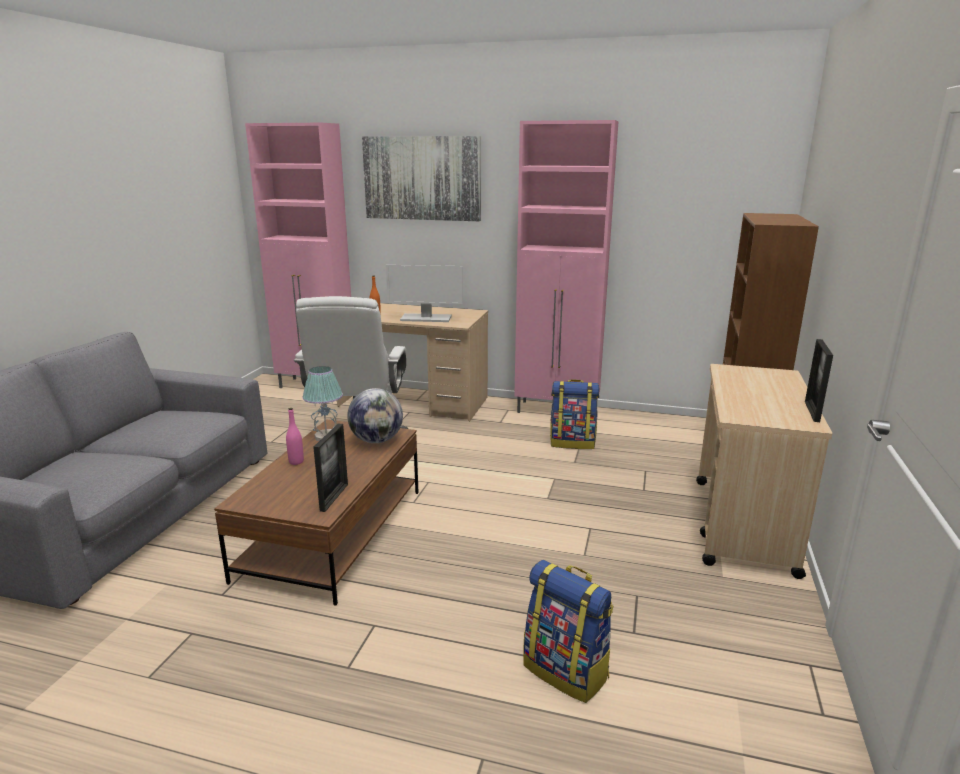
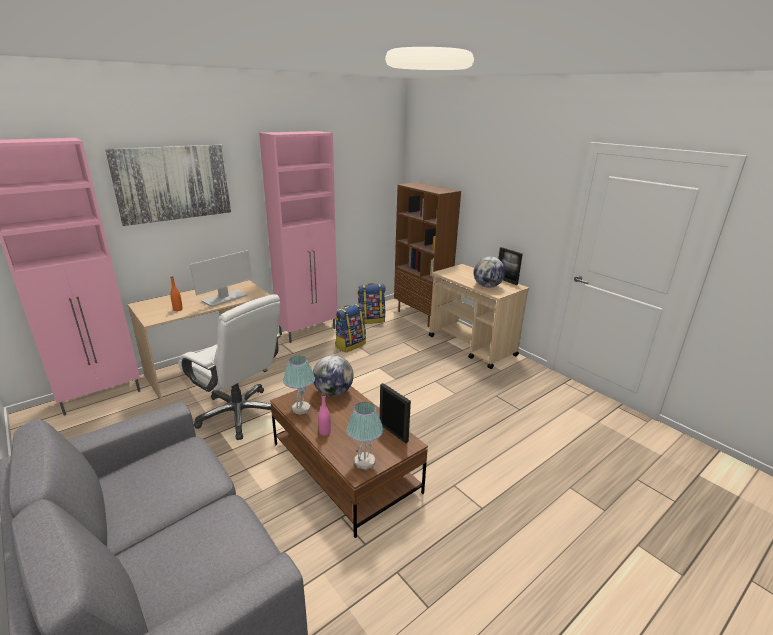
camera: 55 degrees left, 5 degrees up
(262, 499) = (364, 462): none -> table lamp
(567, 671) = (531, 438): backpack -> backpack (371, 319)
(749, 404) = (487, 286): none -> globe

